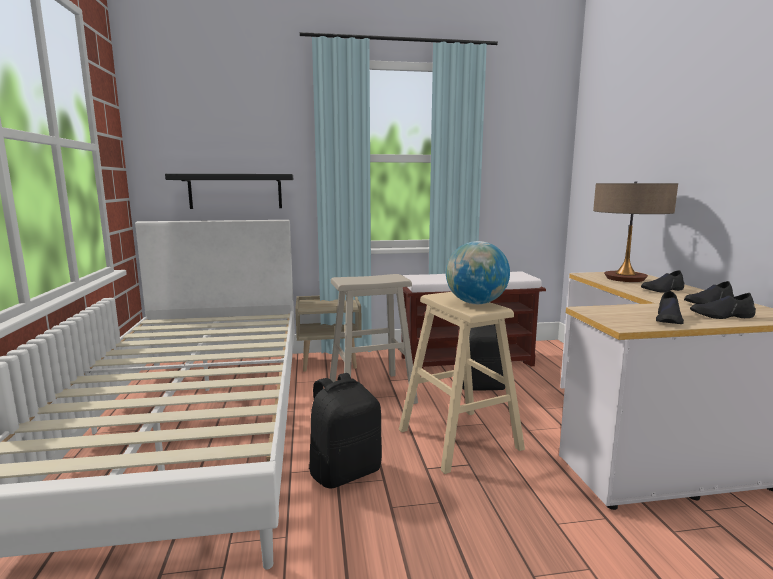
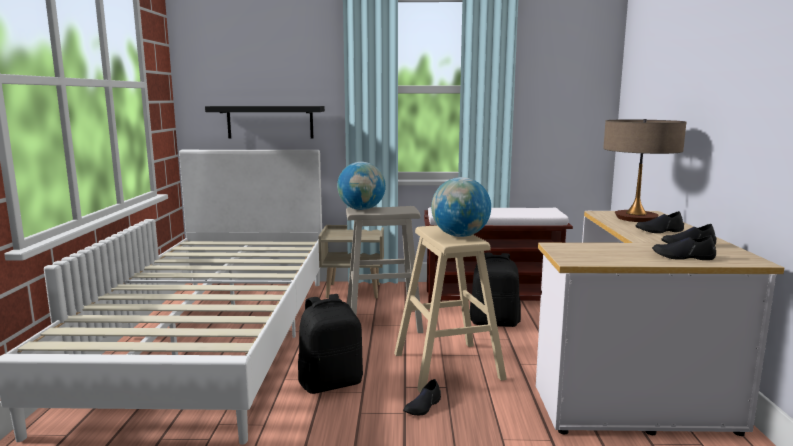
camera: 10 degrees right, 0 degrees up
(349, 279) = (361, 209): none -> globe
(668, 319) = (623, 257): black shoe -> black shoe (423, 406)

